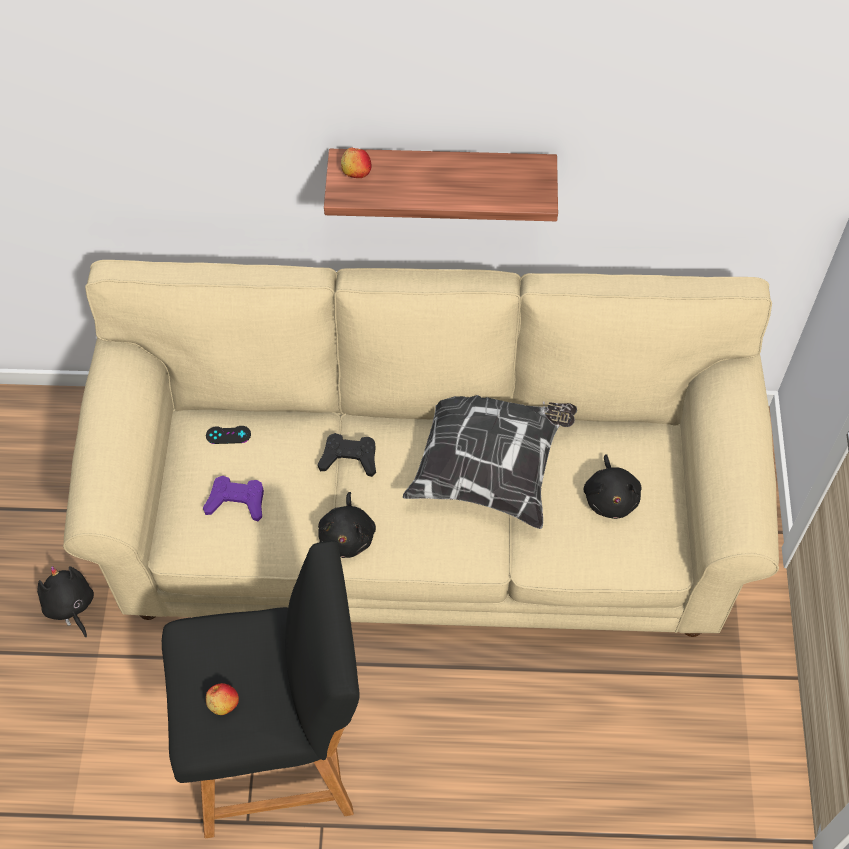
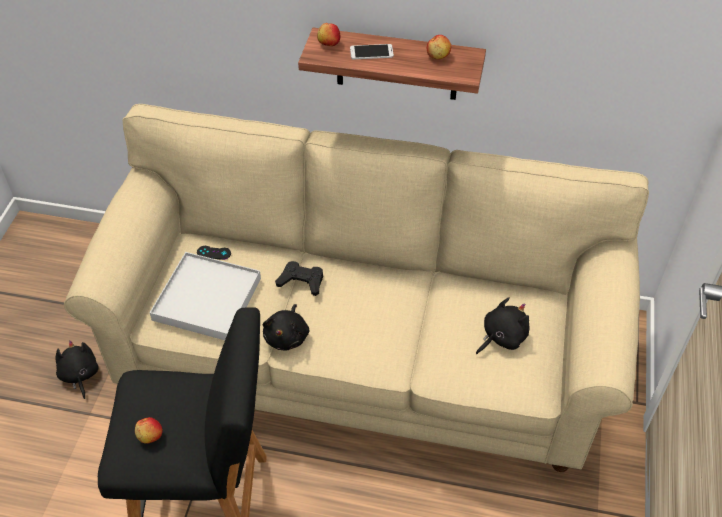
camera: 10 degrees right, 10 degrees down
(236, 501) = (207, 299): purple game controller -> white tray
(414, 179) = (371, 52): none -> phone
(490, 466) = (410, 303): pillow -> none
(499, 174) = (438, 56): none -> apple
(611, 497) = (502, 337): black plush toy -> black plush toy turned 135 degrees counterclockwise

